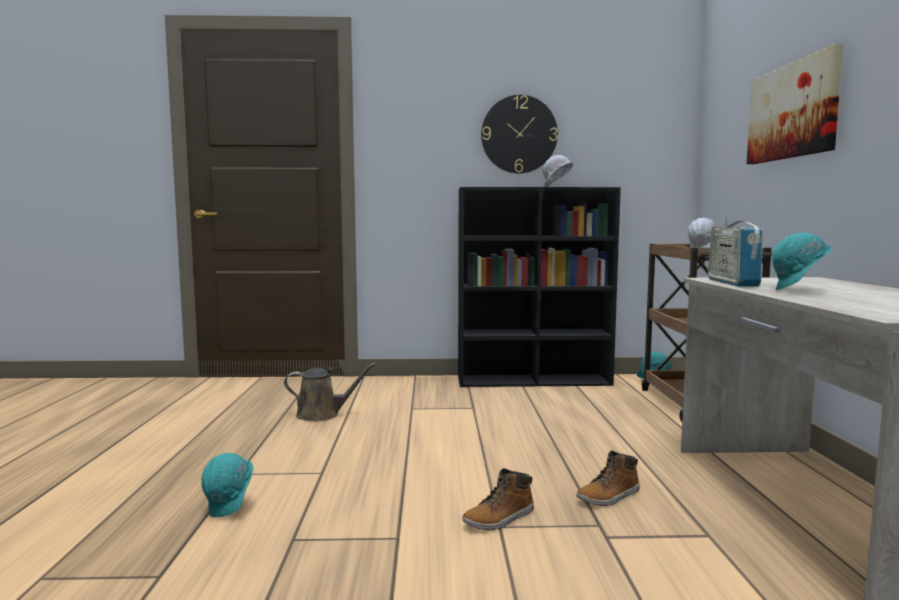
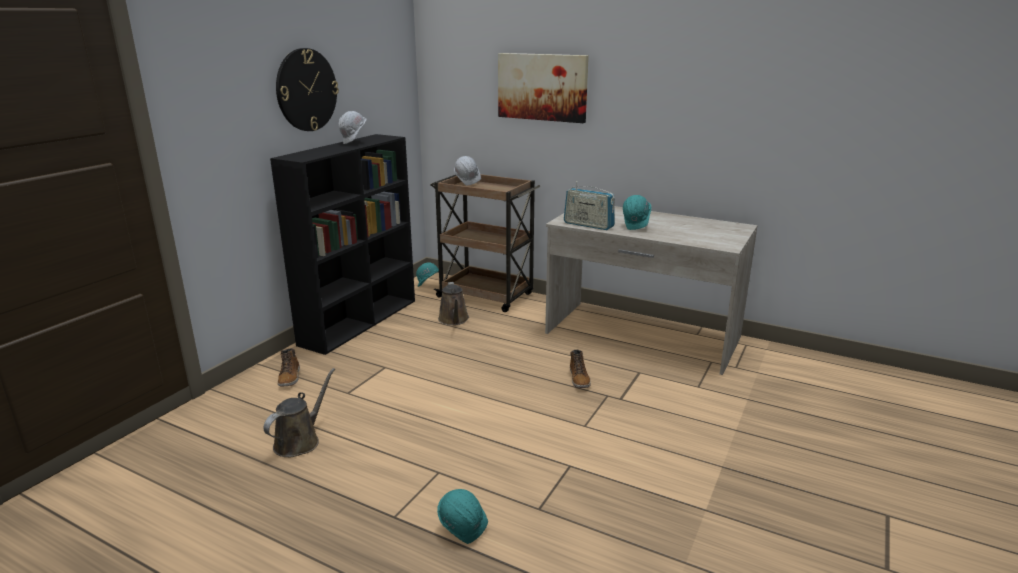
camera: 60 degrees left, 15 degrees up
(499, 519) = (575, 422): boot -> boot (290, 377)
(611, 407) = (454, 320): none -> brown watering can

